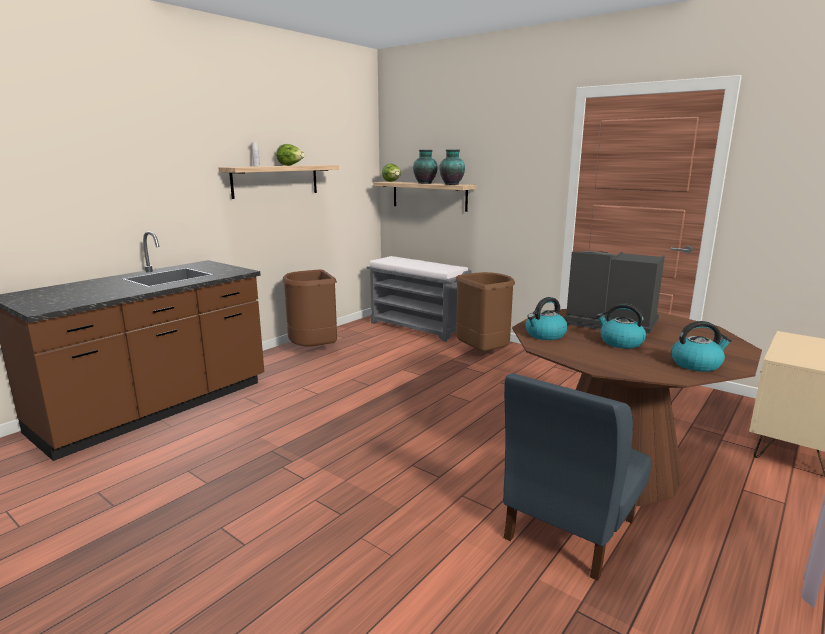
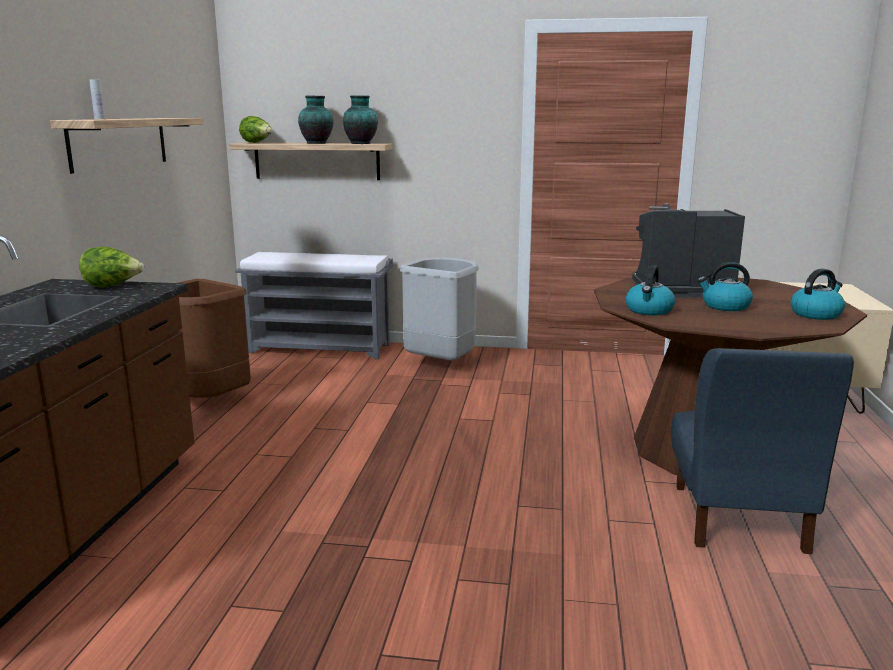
camera: 30 degrees left, 0 degrees up
(291, 165) = (145, 118): lettuce -> lettuce (112, 286)
(483, 354) = (442, 365): brown trash can -> grey trash can

